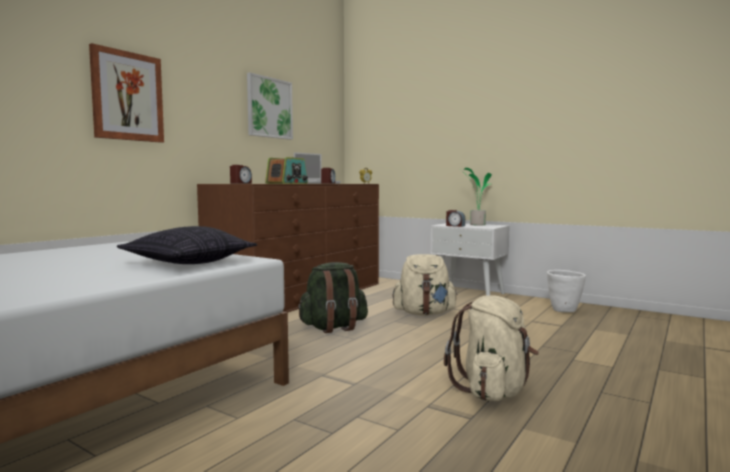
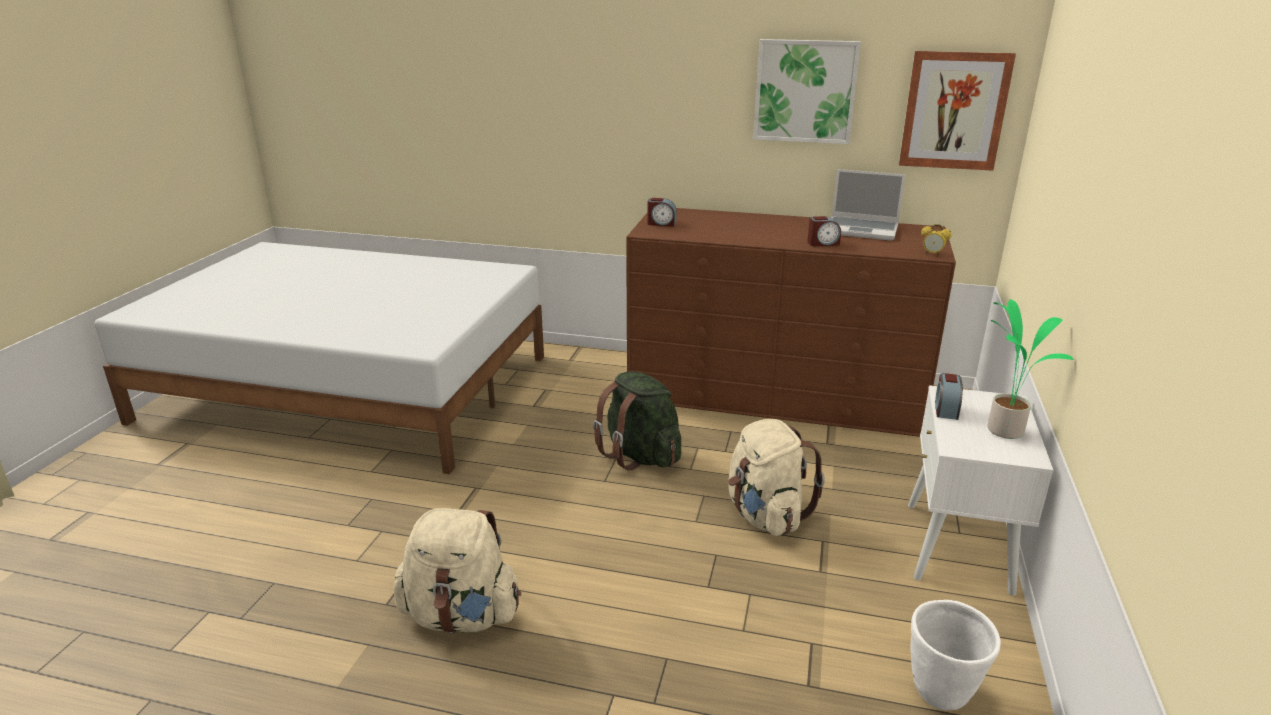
camera: 70 degrees right, 20 degrees up
(127, 96) = (570, 99): picture -> picture (954, 111)
(188, 263) = (394, 330): pillow -> none
(287, 183) = (730, 234): radio -> none

